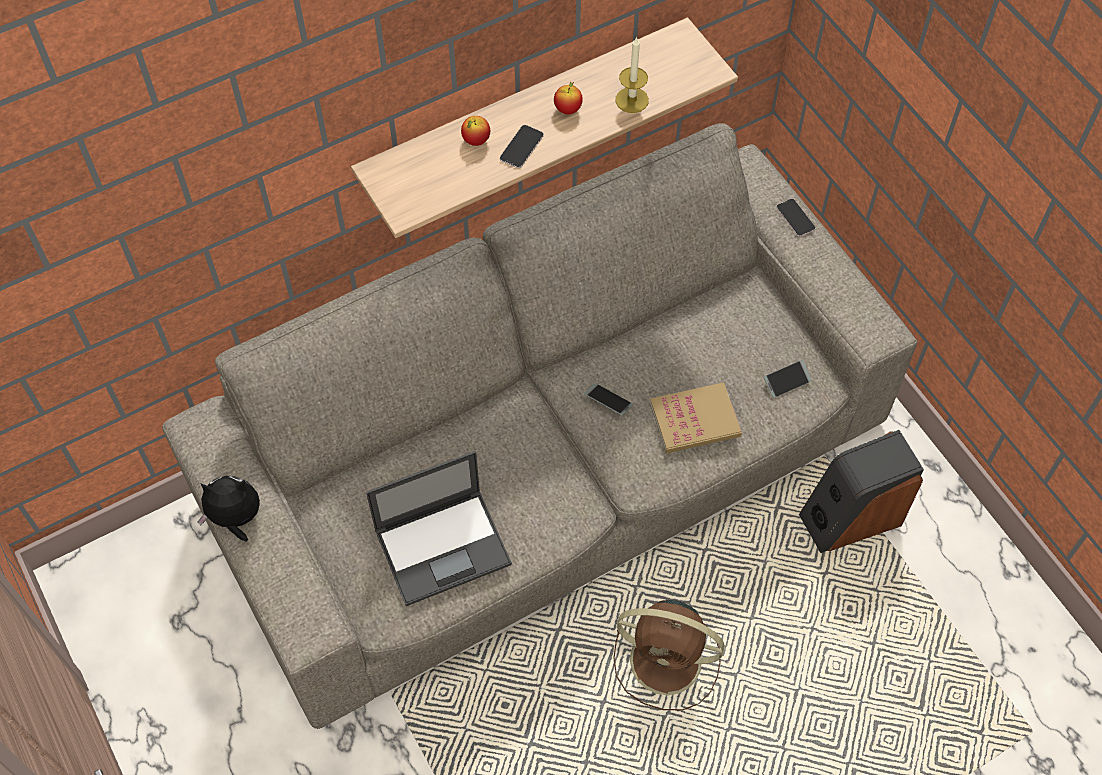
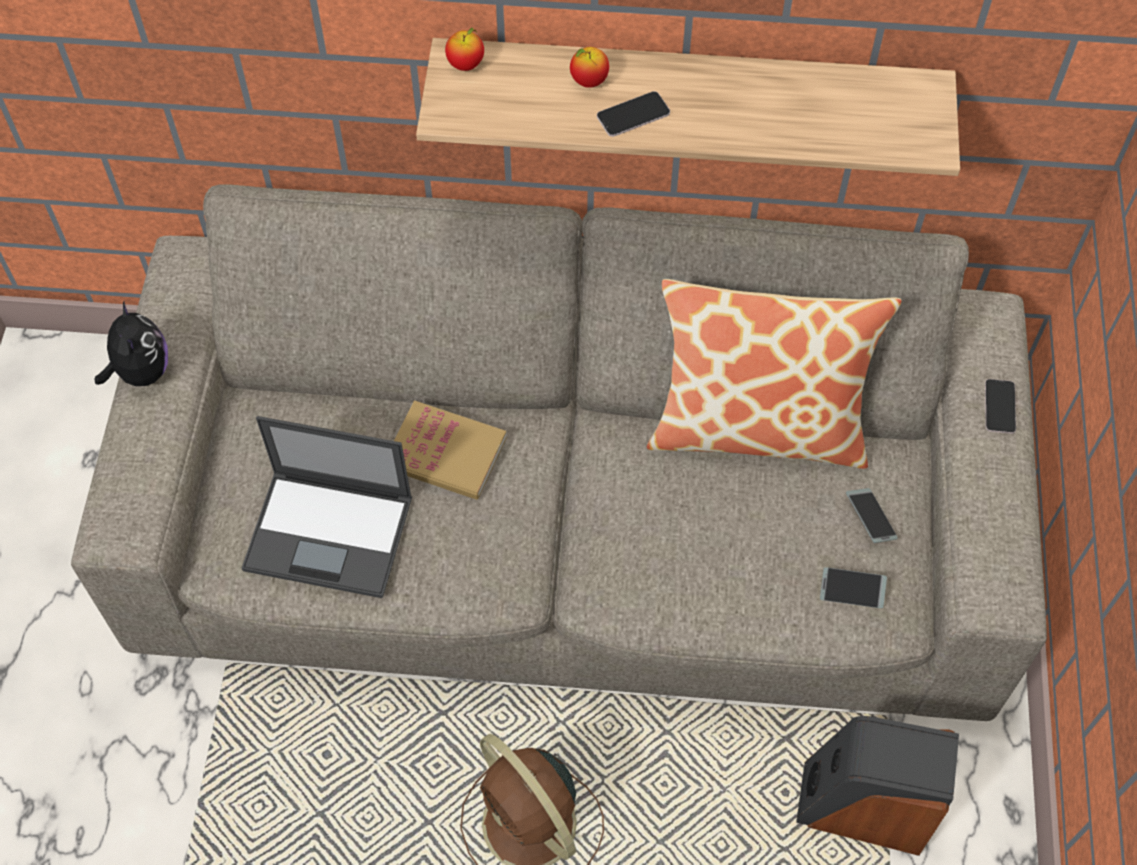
camera: 35 degrees right, 0 degrees up
(235, 518) = (141, 371): plush toy -> plush toy turned 45 degrees clockwise
(568, 109) = (722, 101): apple -> apple (466, 64)
(608, 402) = (626, 488): phone -> phone (870, 518)
(632, 100) = (806, 129): candle -> none
(656, 316) = (758, 427): none -> pillow
(694, 420) = (707, 568): book -> book (445, 453)

